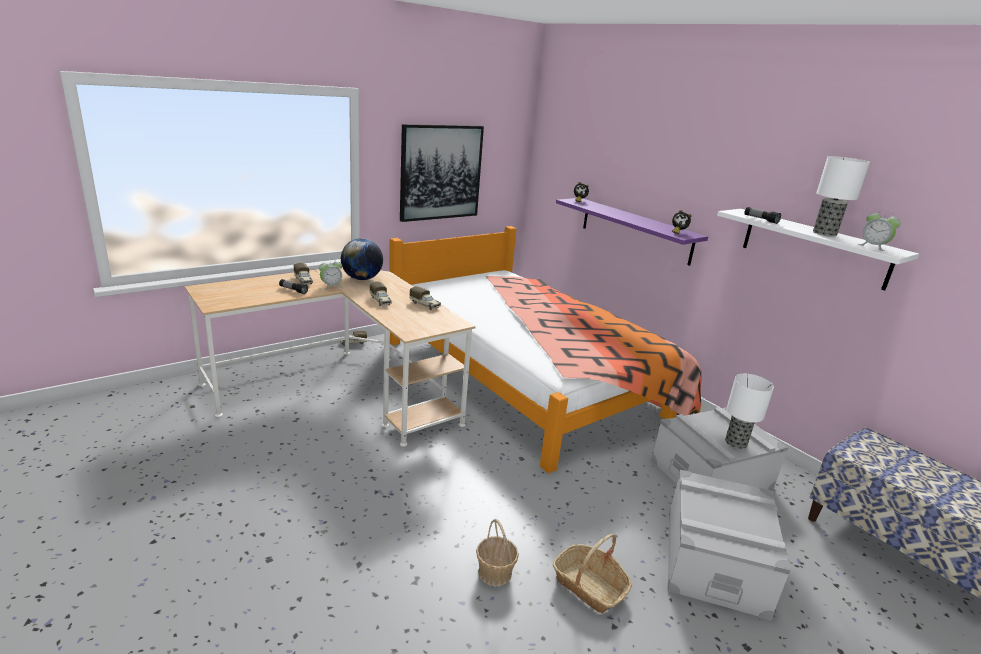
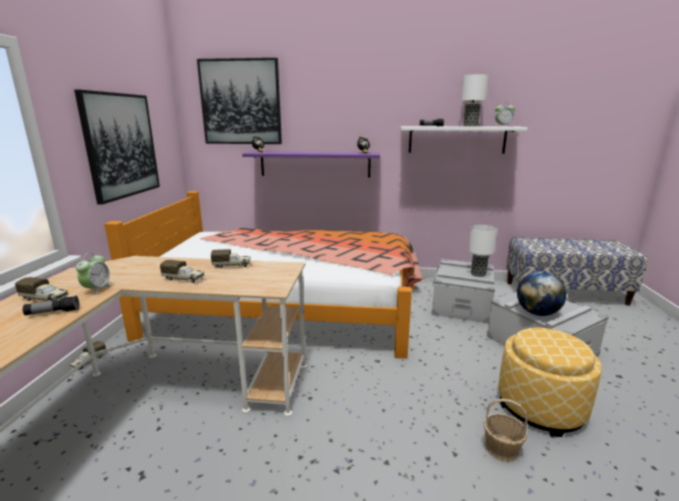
camera: 45 degrees left, 5 degrees down
(362, 279) = (118, 271): globe -> globe (537, 313)
(582, 141) = (241, 102): none -> picture
(589, 586) = (540, 407): basket -> ottoman

